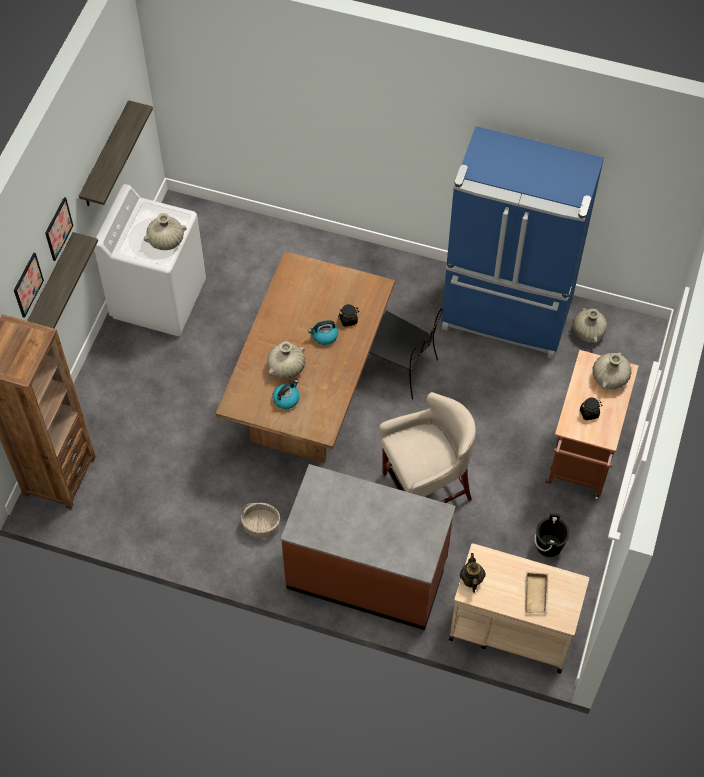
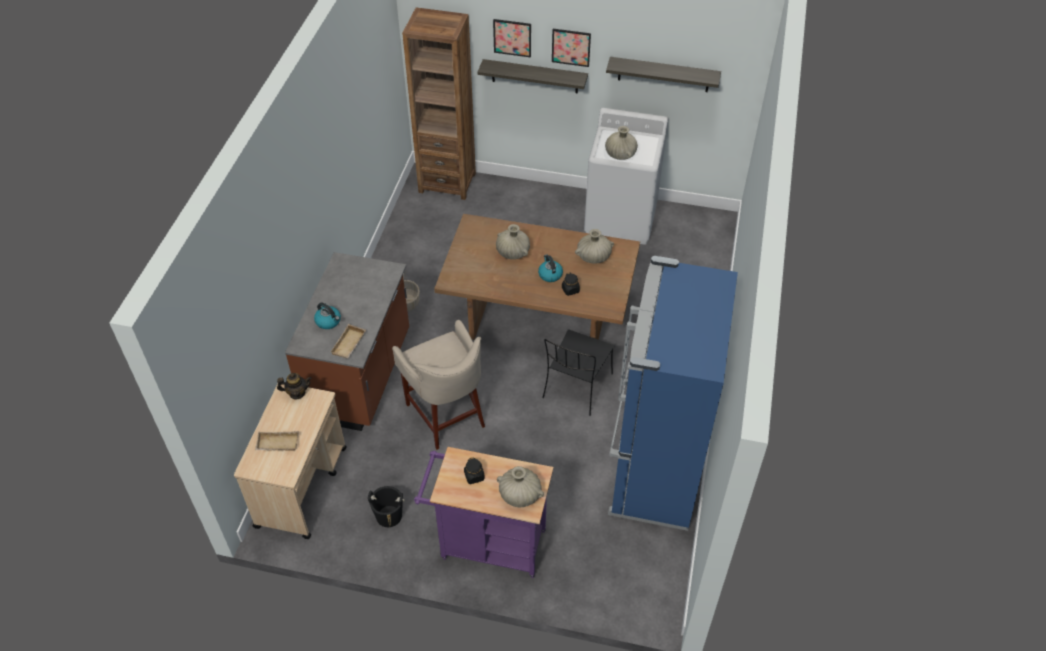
camera: 85 degrees right, 10 degrees down
(286, 399) = (480, 255): kettle -> kettle (328, 321)
(425, 519) = (349, 345): none -> beige tray
(581, 460) = (487, 543): brown cart -> purple cart
(588, 332) = (648, 549): beige vase -> beige vase (594, 257)

